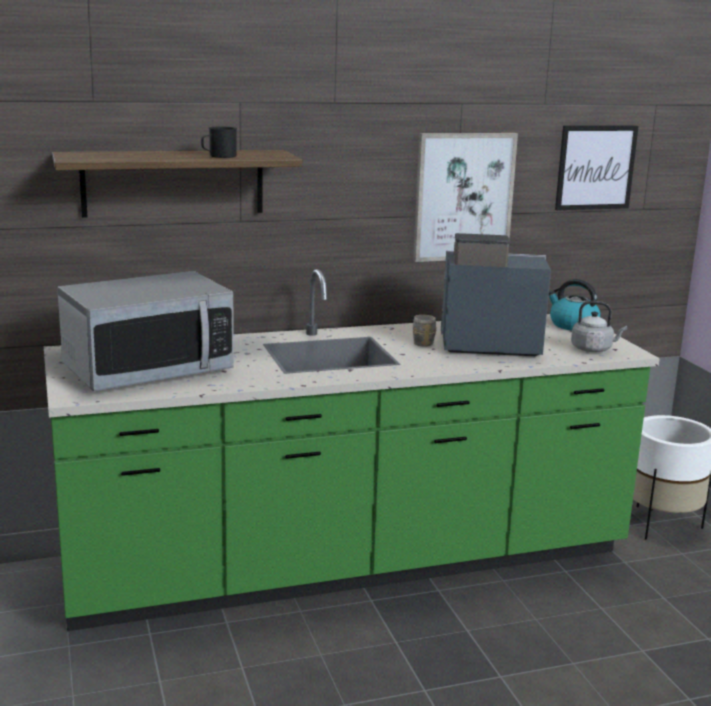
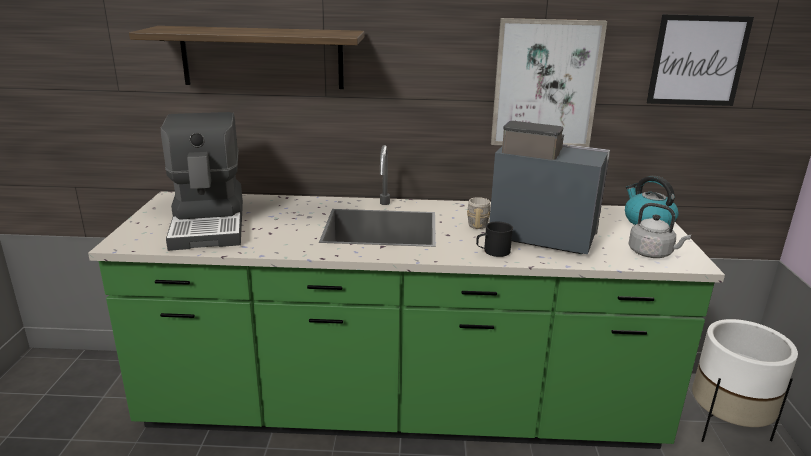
camera: 20 degrees right, 5 degrees up
(148, 370) = (210, 223): microwave -> coffee machine
(218, 156) = (285, 33): black mug -> black mug (492, 251)

